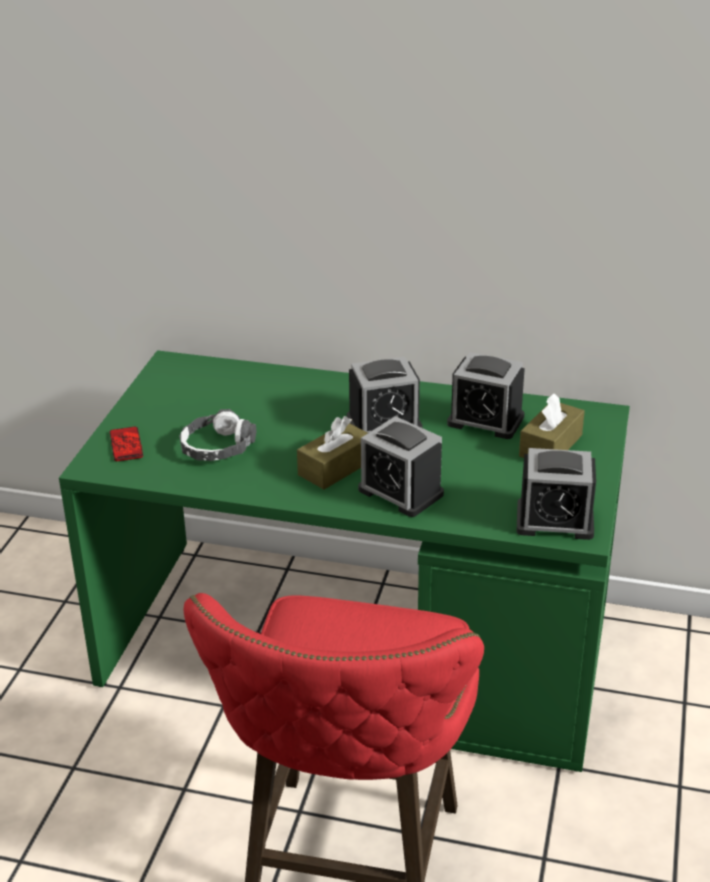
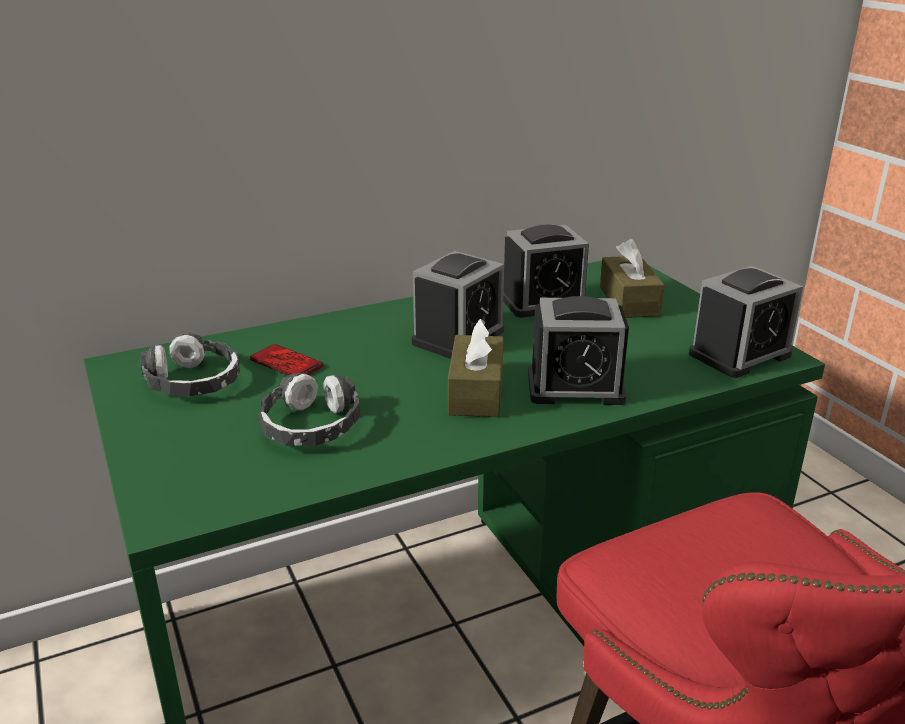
camera: 40 degrees left, 5 degrees down
(126, 445) = (182, 471): phone -> phone (286, 363)
(193, 391) = (193, 381): none -> headphones

